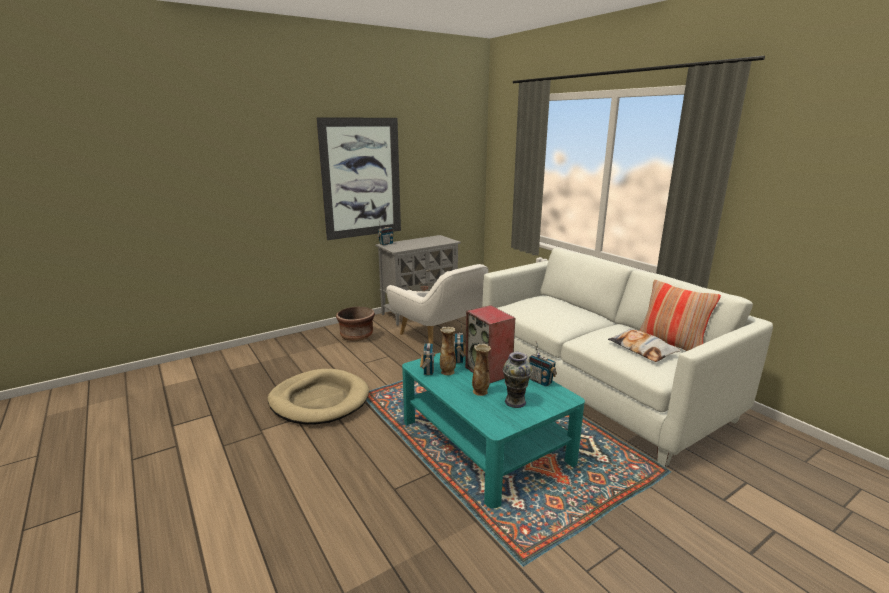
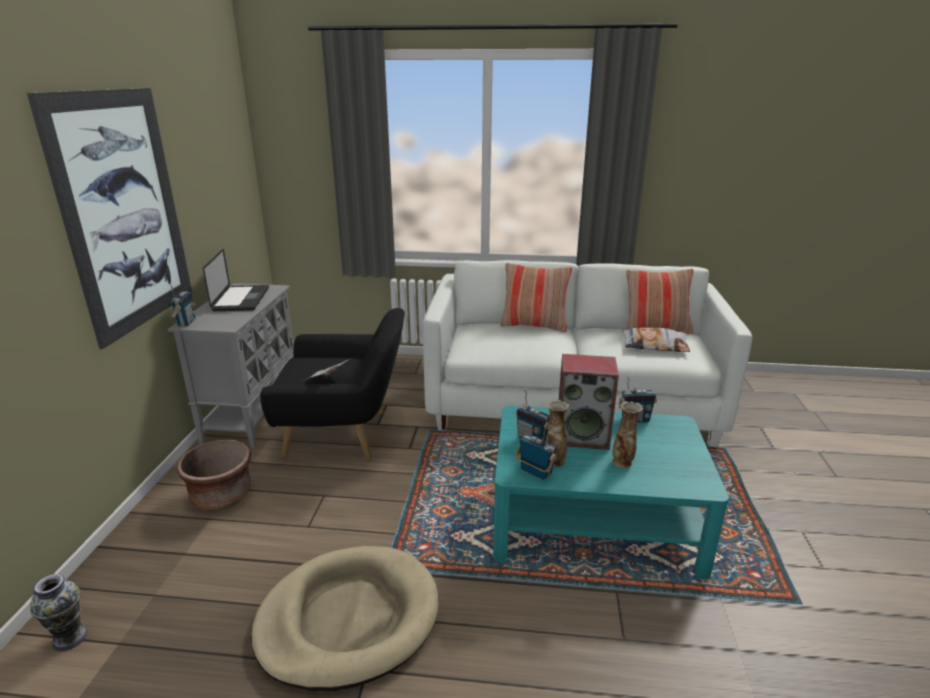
camera: 50 degrees left, 5 degrees up
(426, 241) = (241, 299): none -> laptop
(439, 338) = (344, 435): white armchair -> black armchair
(515, 402) = (662, 452): vase -> vase (69, 638)
(581, 308) = (534, 325): none -> pillow

